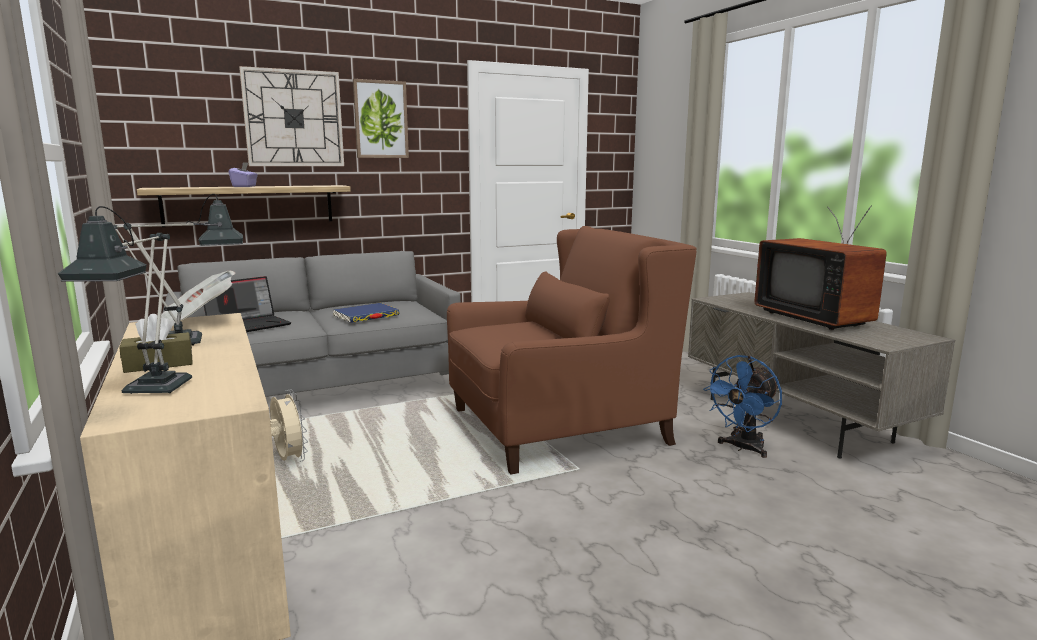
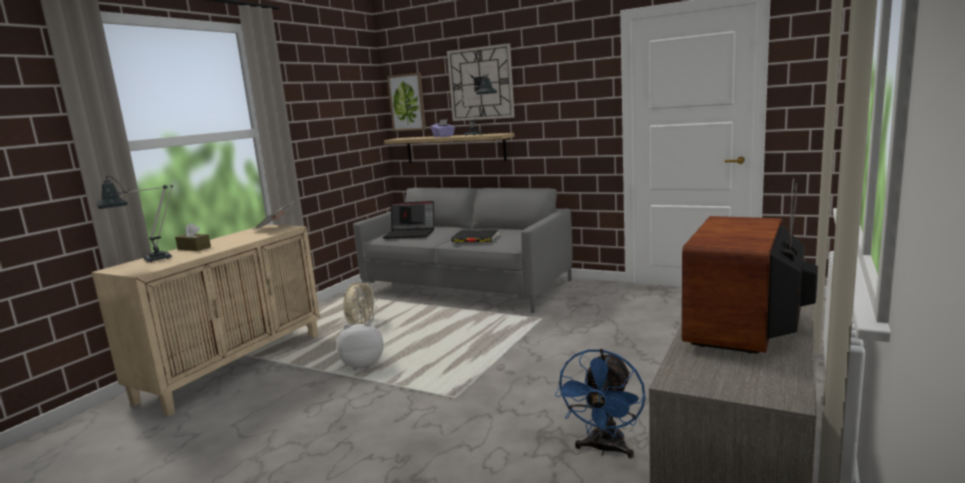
camera: 55 degrees right, 0 degrees up
(193, 341) = (238, 239): table lamp -> table lamp (477, 135)
(366, 316) = (475, 239): blue book -> black book
(380, 119) = (542, 76): picture -> picture (407, 102)
(412, 489) = (363, 365): none -> plush toy
(558, 426) = (520, 364): brown armchair -> none
(743, 448) = (604, 449): blue fan -> blue fan turned 75 degrees counterclockwise

